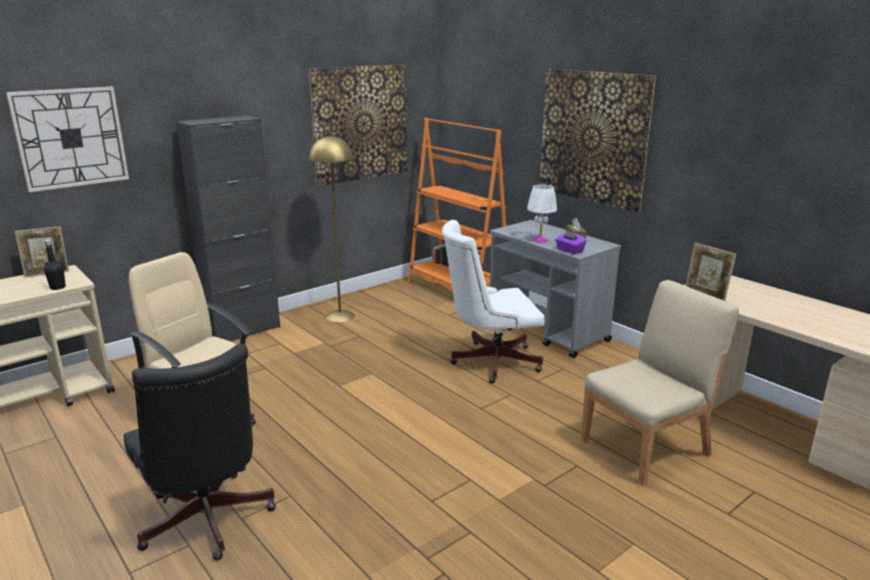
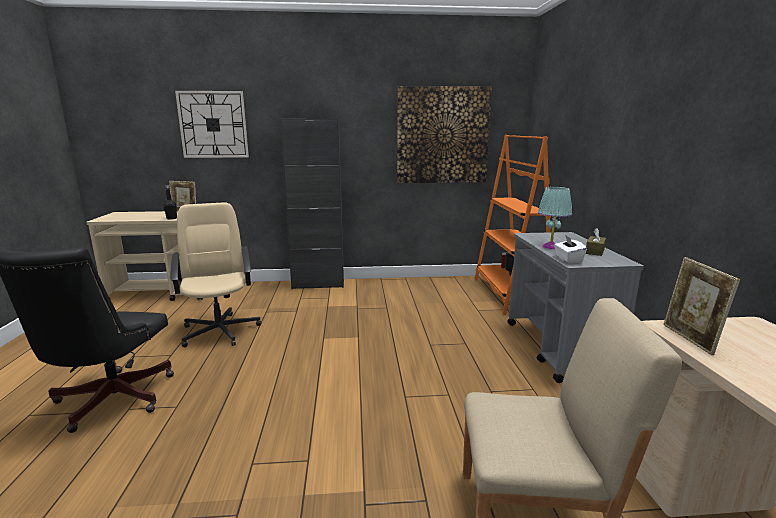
camera: 35 degrees right, 5 degrees down
(340, 316) = (392, 290): yellow floor lamp -> none
(489, 361) = (466, 358): white office chair -> none
(540, 240) = (551, 246): white table lamp -> turquoise table lamp
(569, 251) = (568, 259): purple tissue box -> white tissue box
(593, 137) = (634, 139): picture -> none

